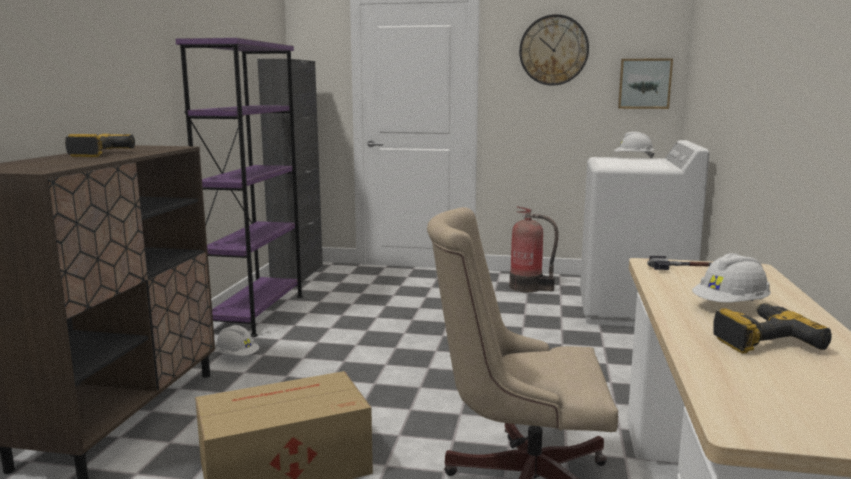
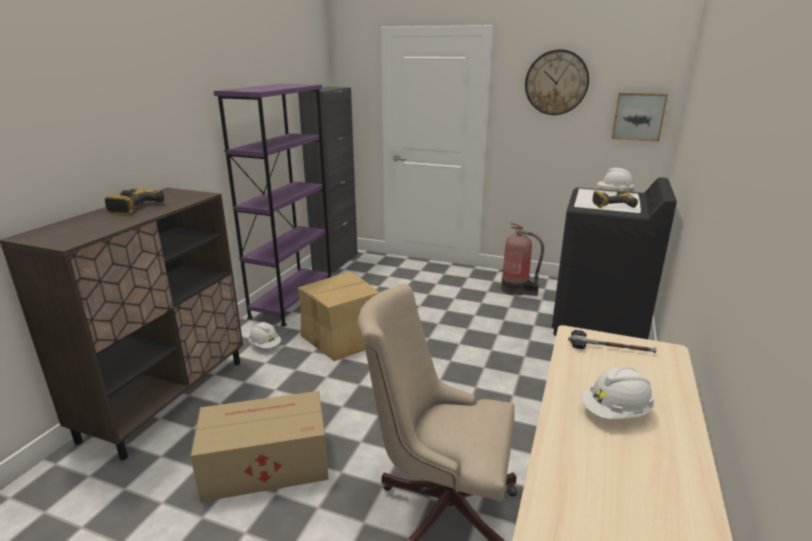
camera: 10 degrees right, 10 degrees up
(337, 341) = (344, 336): none -> cardboard box
(632, 311) = (598, 324): white washing machine -> black washing machine
(760, 339) = (619, 468): power drill -> power drill (612, 204)

